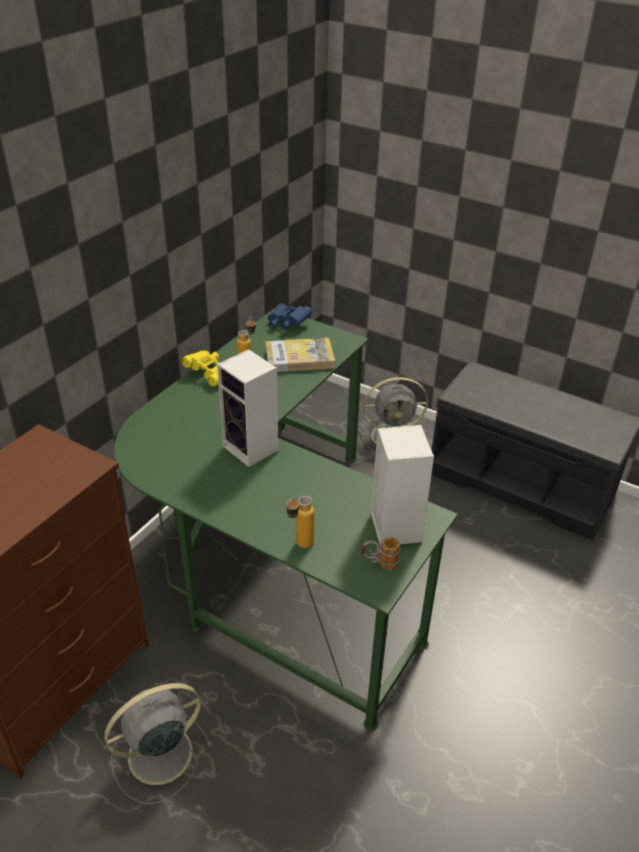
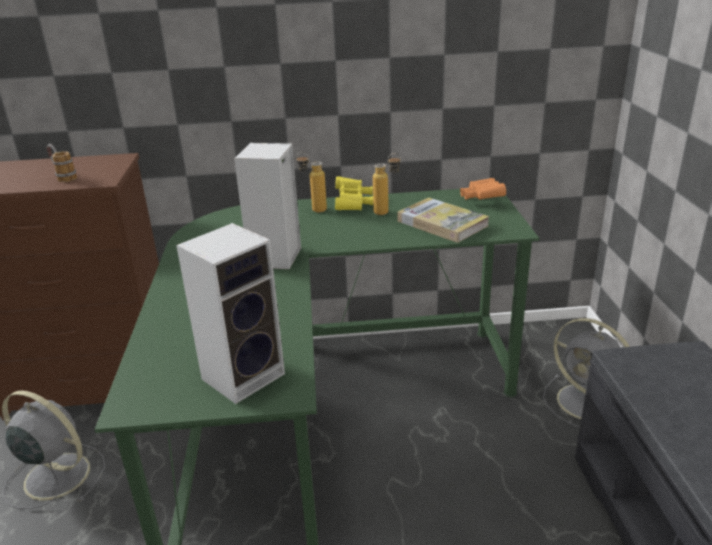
camera: 55 degrees right, 10 degrees down
(286, 324) = (481, 199): blue binoculars -> orange binoculars
(299, 546) = (159, 334): bottle -> bottle (313, 209)
(379, 564) = (171, 390): mug -> mug (63, 177)

